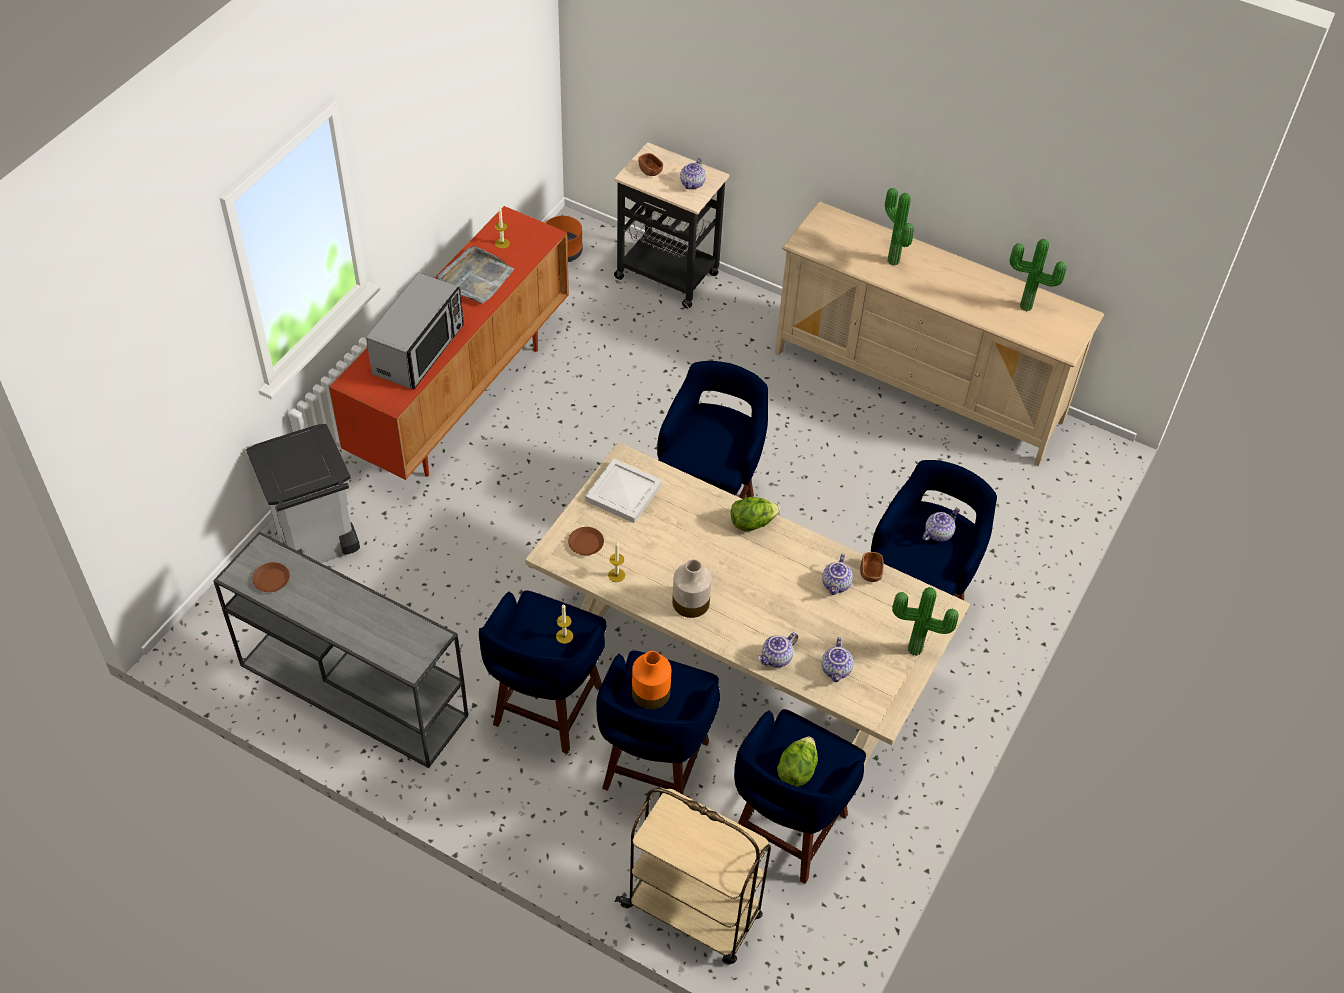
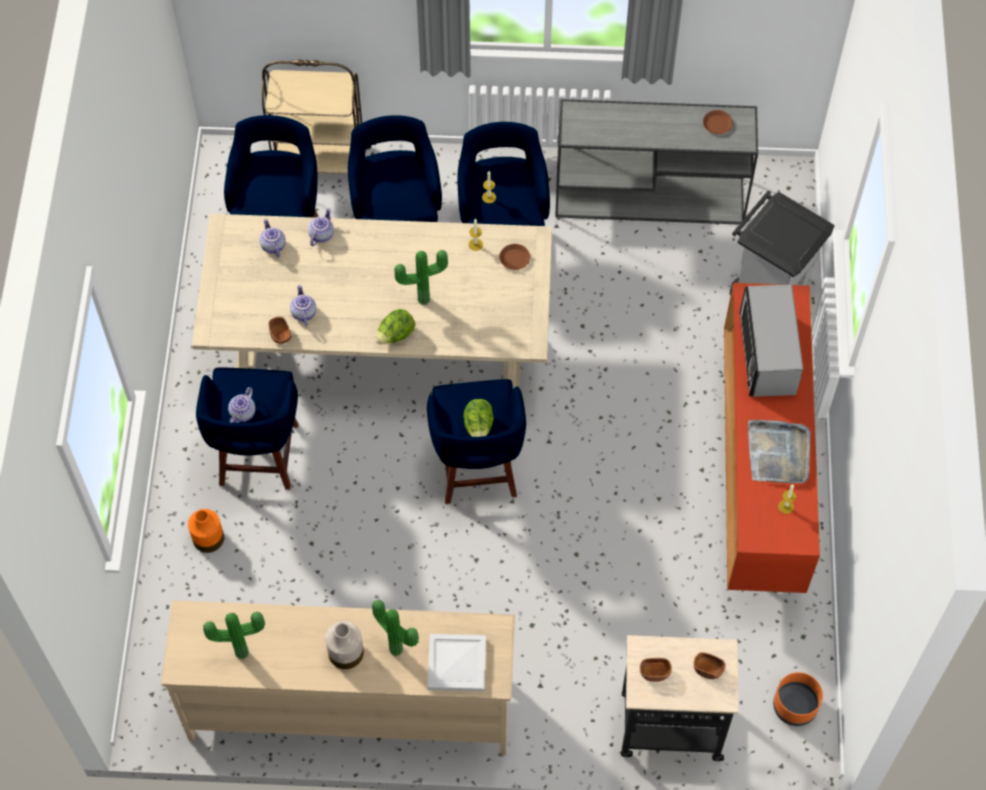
camera: 155 degrees right, 10 degrees up
(624, 494) = (512, 313): white tray -> white tray (456, 663)
(651, 692) = (402, 185): orange vase -> orange vase (208, 538)
(691, 602) = (407, 248): beige vase -> beige vase (345, 652)
(692, 184) = (654, 672): teapot -> brown bowl
(797, 770) = (271, 178): lettuce -> lettuce (478, 427)
(914, 652) = (219, 285): potted plant -> potted plant (423, 298)

